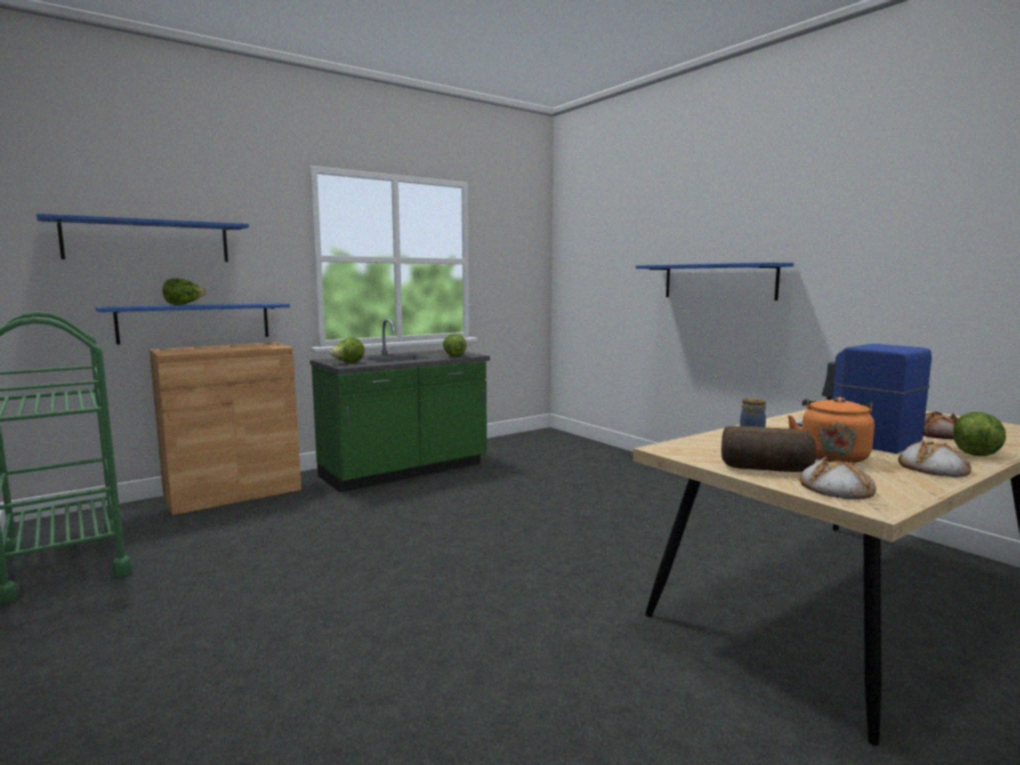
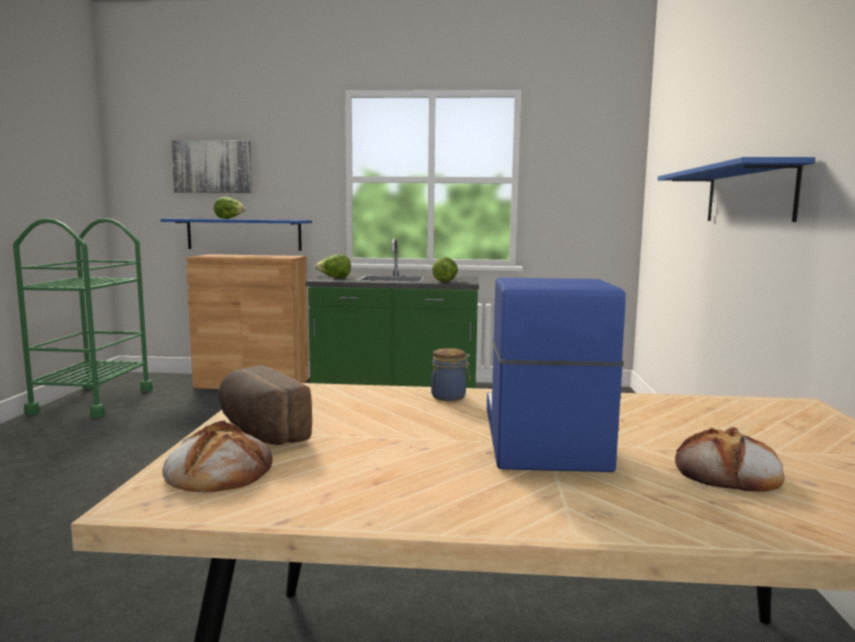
camera: 40 degrees right, 0 degrees up
(148, 241) = (212, 167): blue shelf -> picture
(832, 456) = (397, 444): orange kettle -> none
(932, 468) = (452, 500): bread -> none
(975, 453) = (641, 513): lettuce -> none

